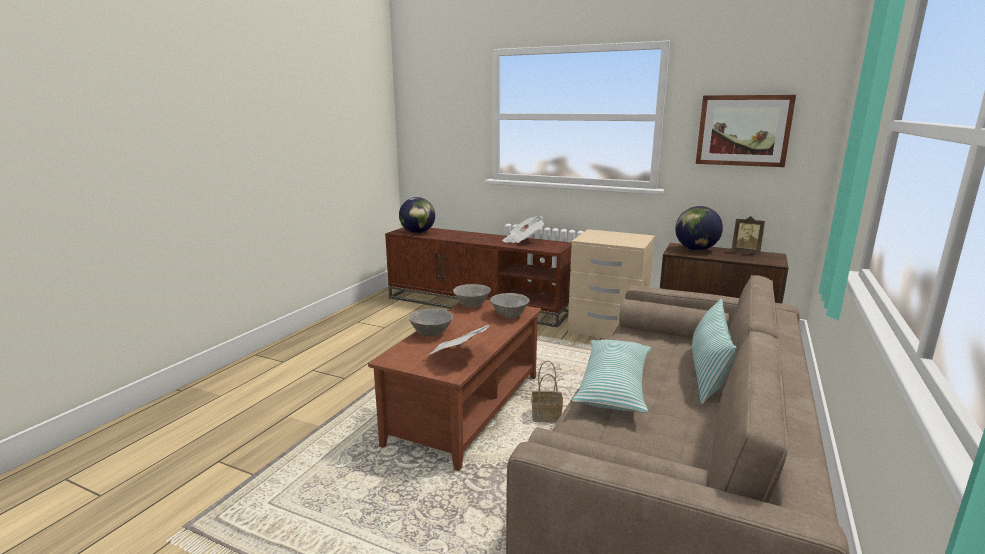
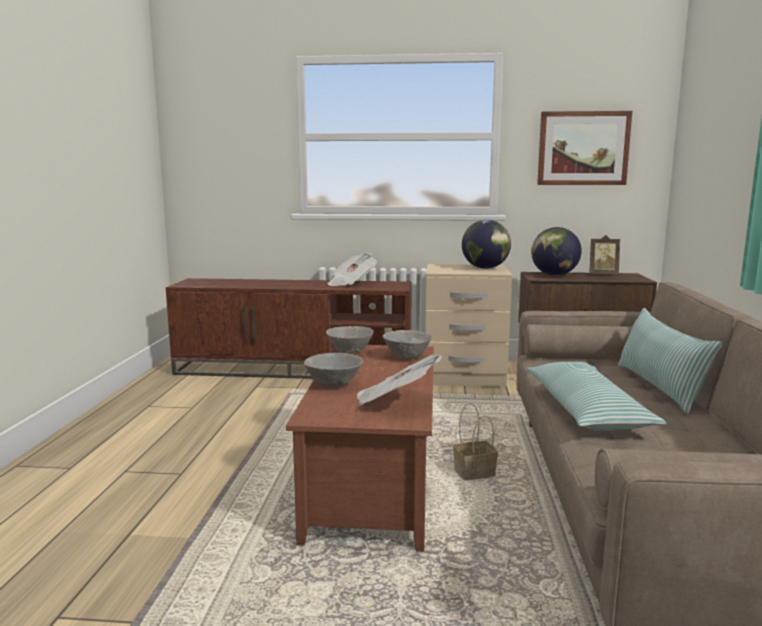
camera: 20 degrees left, 5 degrees down
(418, 233) = (210, 284): globe -> globe (485, 268)

